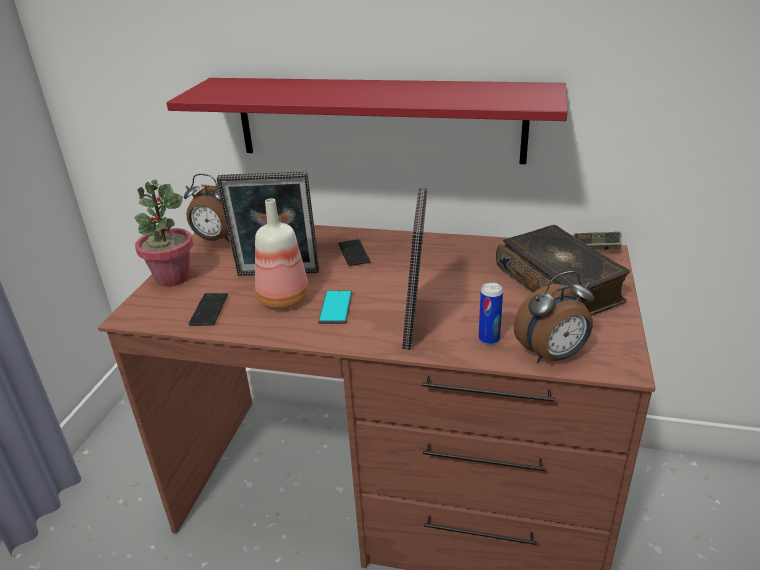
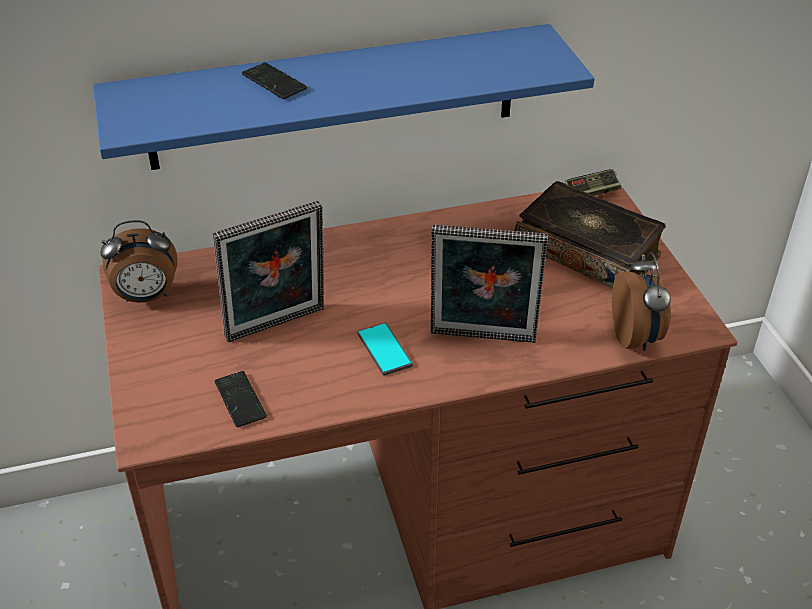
camera: 30 degrees left, 10 degrees up
(172, 278) = (145, 371): potted plant -> none
(283, 300) = (316, 359): bottle -> none
(354, 254) = (342, 270): phone -> phone (274, 82)
(378, 119) = (333, 97): red shelf -> blue shelf
(416, 321) = (482, 339): picture frame -> picture frame turned 120 degrees clockwise
(489, 339) = (567, 337): can -> none
(552, 356) = (636, 337): alarm clock -> alarm clock turned 45 degrees counterclockwise

